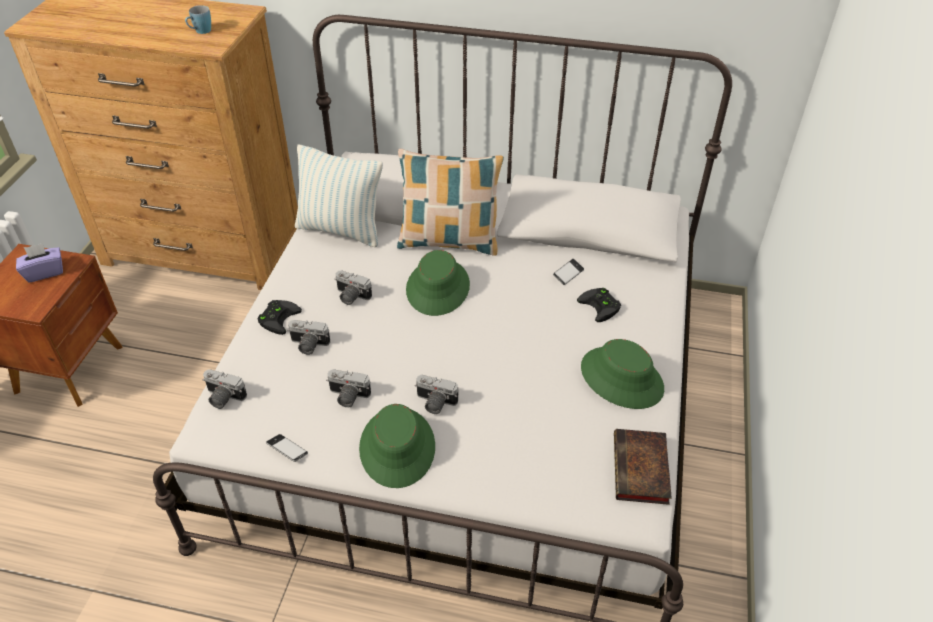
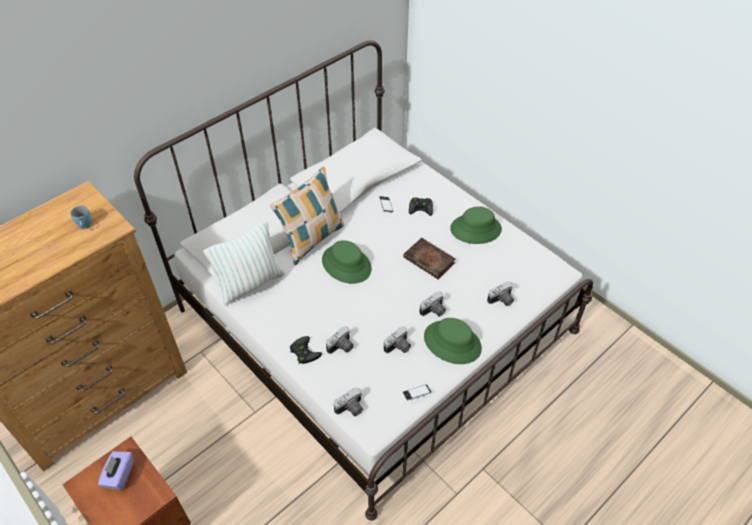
camera: 55 degrees left, 5 degrees up
(351, 297) = (317, 308): camera -> camera (501, 300)
(641, 471) = (536, 256): book -> book (430, 261)

